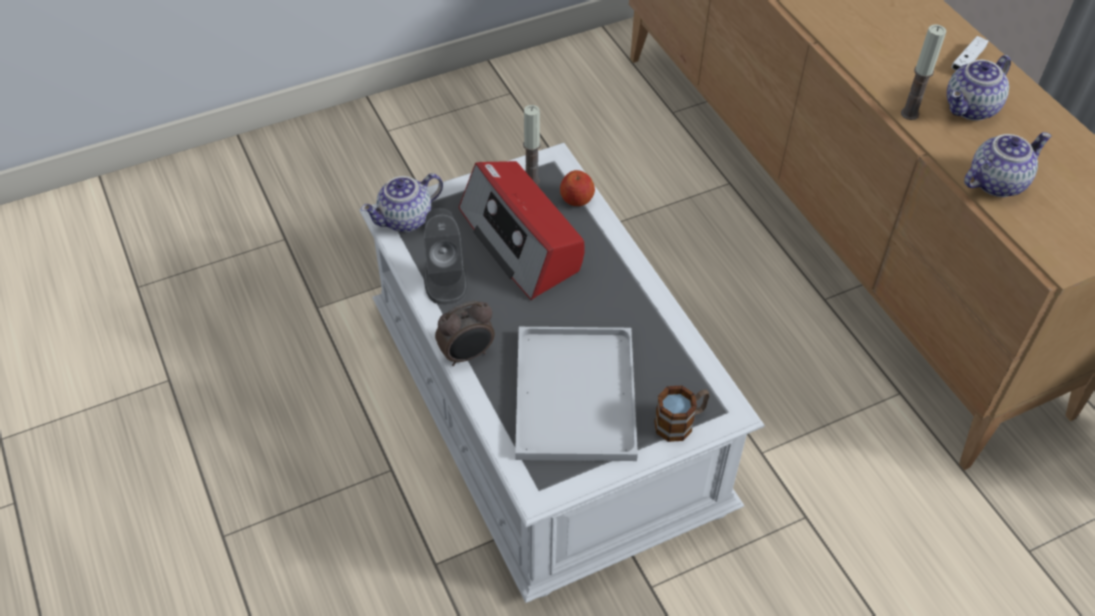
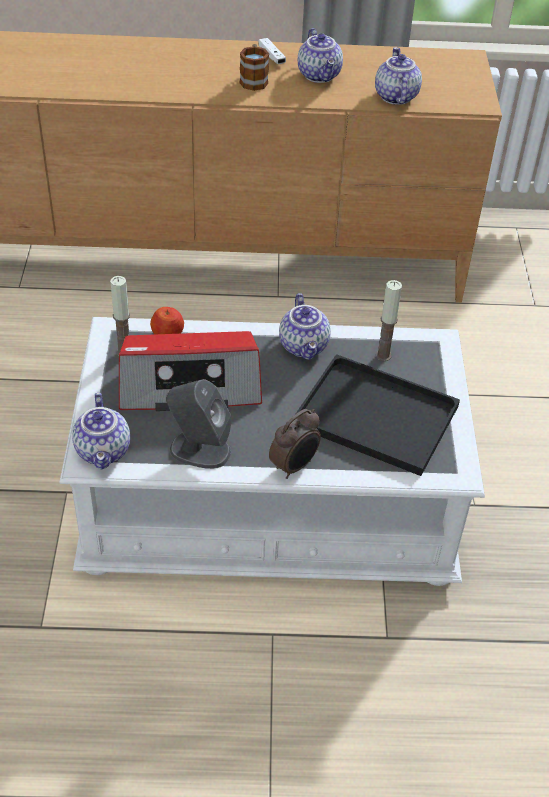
camera: 65 degrees left, 5 degrees down
(467, 355) = (294, 466): alarm clock -> alarm clock turned 45 degrees clockwise
(573, 392) = (372, 416): white tray -> black tray
(634, 303) = (305, 346): none -> teapot
(680, 422) = (435, 369): mug -> mug (253, 79)
(909, 114) = (304, 100): candle -> candle (383, 355)

